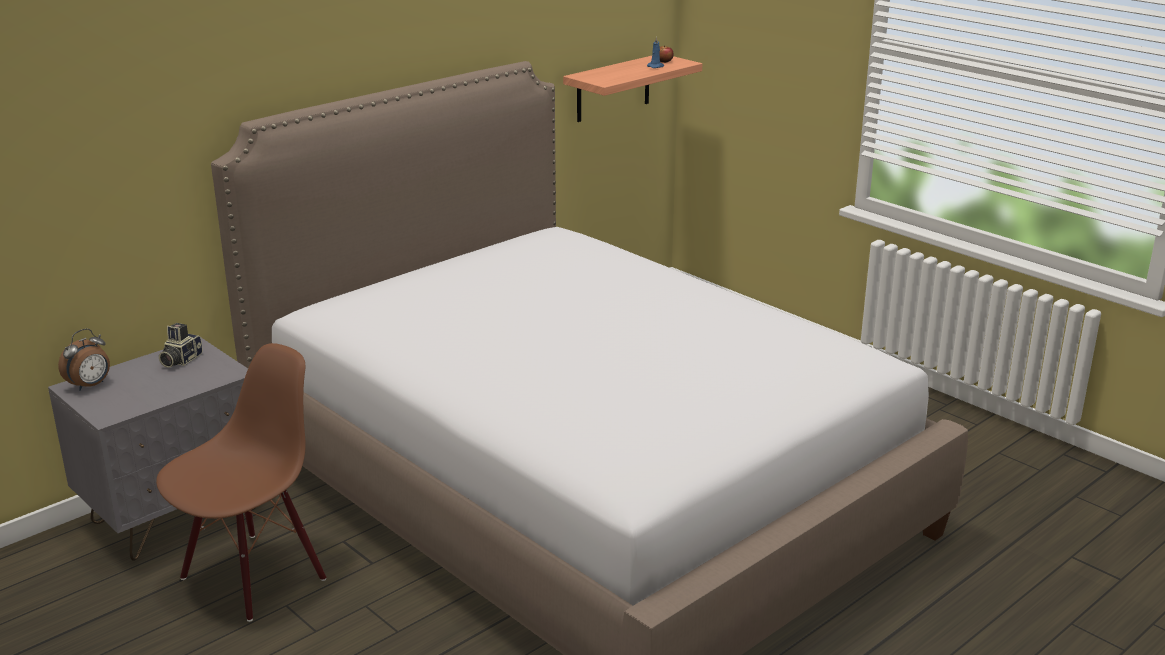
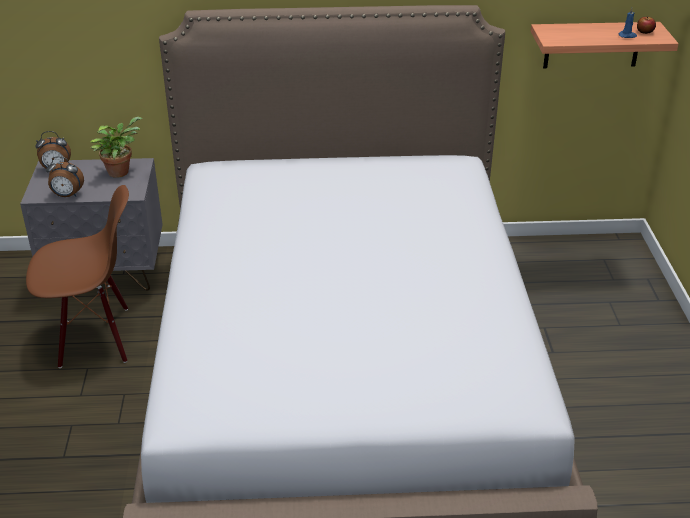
camera: 40 degrees right, 10 degrees up
(151, 402) = (67, 196): none -> alarm clock
(180, 360) = (120, 171): camera -> potted plant

